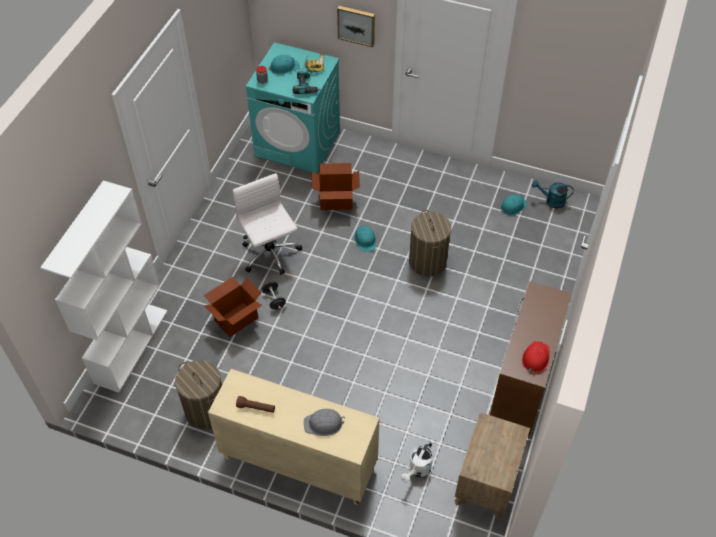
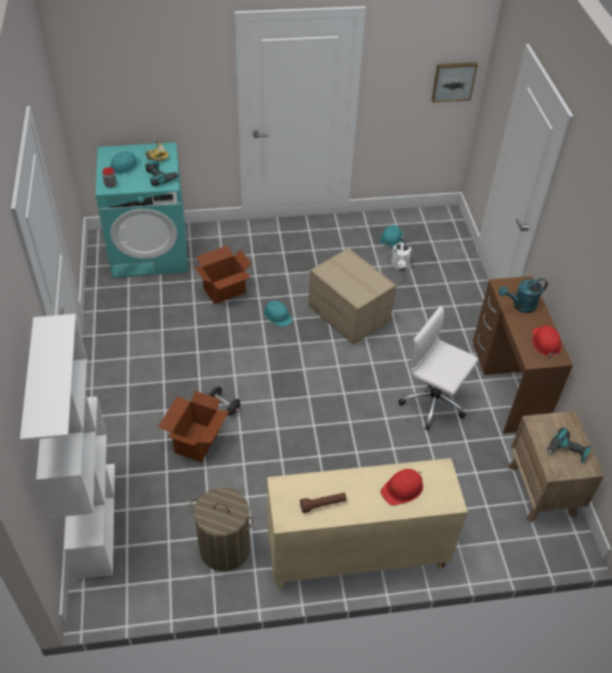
camera: 30 degrees left, 5 degrees down
(270, 255) = (191, 365): white office chair -> white office chair (434, 403)
(323, 424) = (403, 489): grey hard hat -> red hard hat
(356, 25) = (192, 97): picture -> picture (453, 81)
(418, 470) = (474, 507): white watering can -> white watering can (400, 266)
(427, 262) = (349, 313): laundry basket -> cardboard box
(495, 458) = (567, 452): none -> power drill
(551, 201) = (421, 222): turquoise watering can -> turquoise watering can (520, 306)

